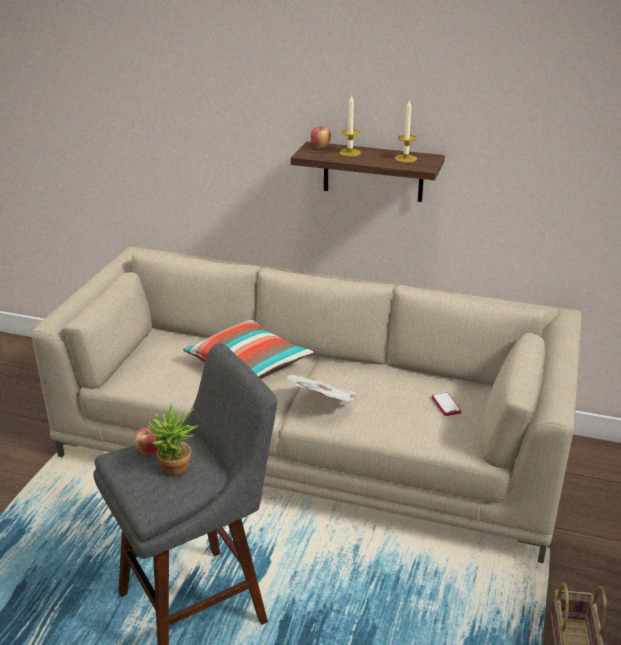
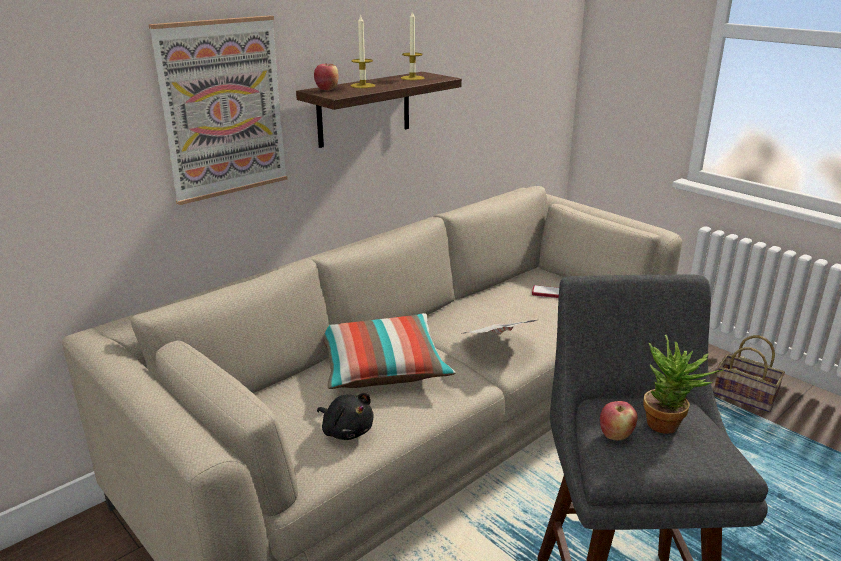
camera: 60 degrees left, 5 degrees down
(165, 378) = (346, 430): none -> black plush toy
(246, 140) = (223, 109): none -> picture

